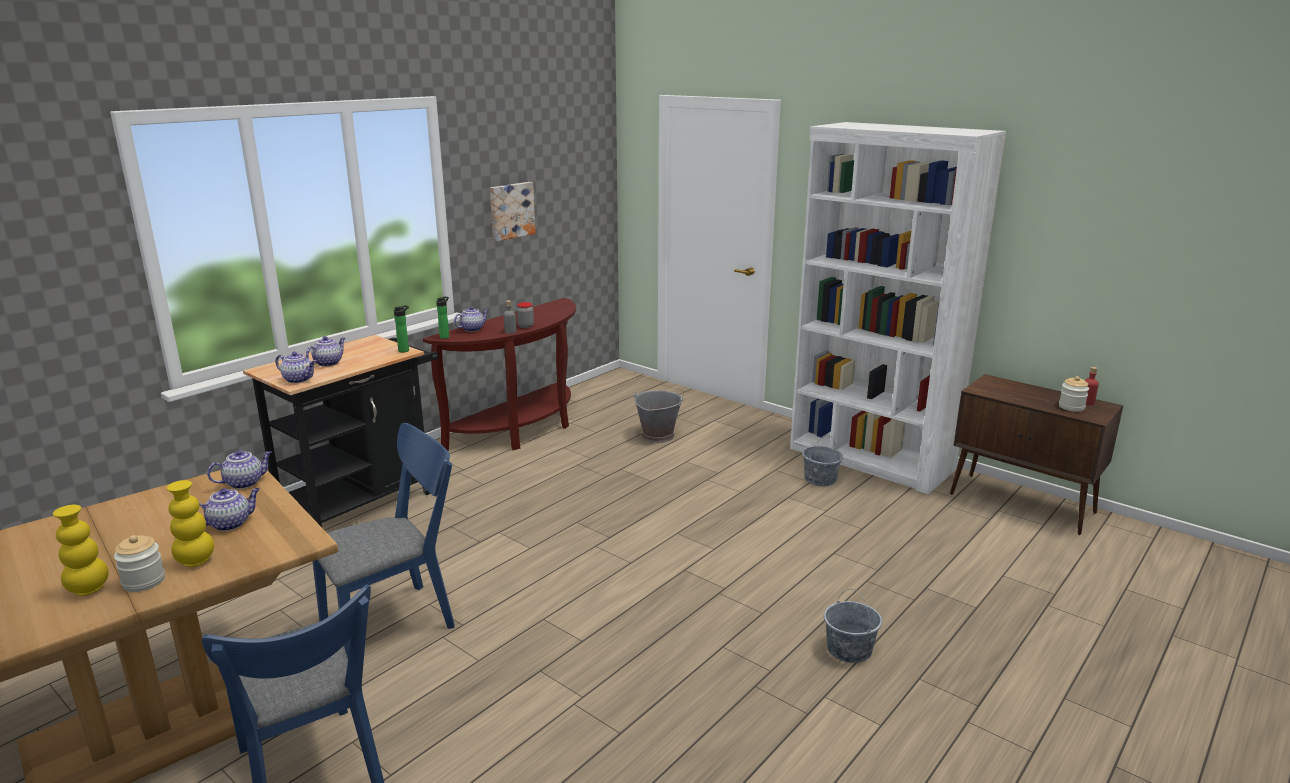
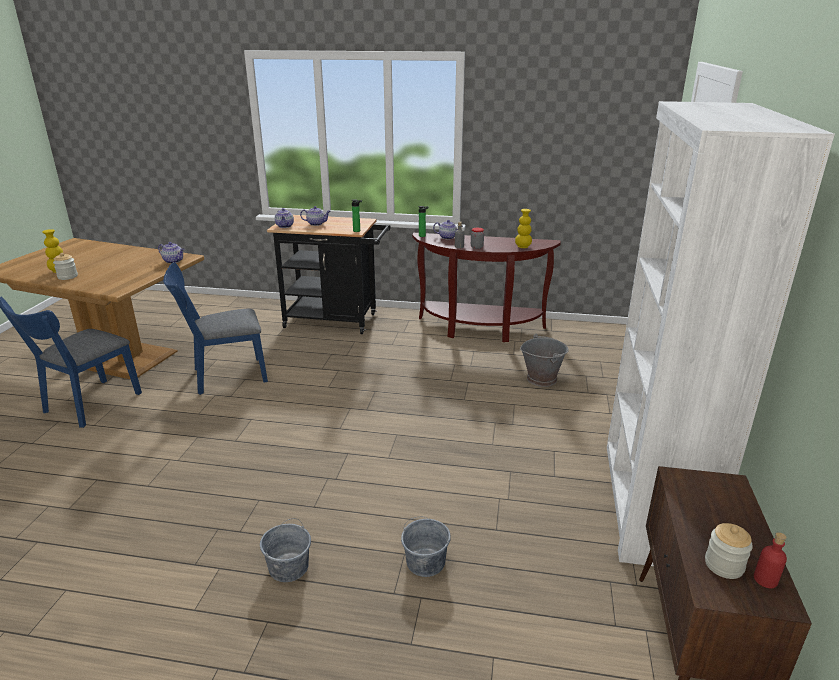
camera: 60 degrees right, 5 degrees up
(196, 561) = (88, 278): yellow vase -> yellow vase (523, 247)
(230, 523) = (128, 272): teapot -> none
(397, 620) = (224, 376): blue chair -> blue chair turned 135 degrees clockwise
(511, 210) = (529, 155): picture -> none
(820, 479) = (565, 481): grey bucket -> grey bucket (426, 562)

